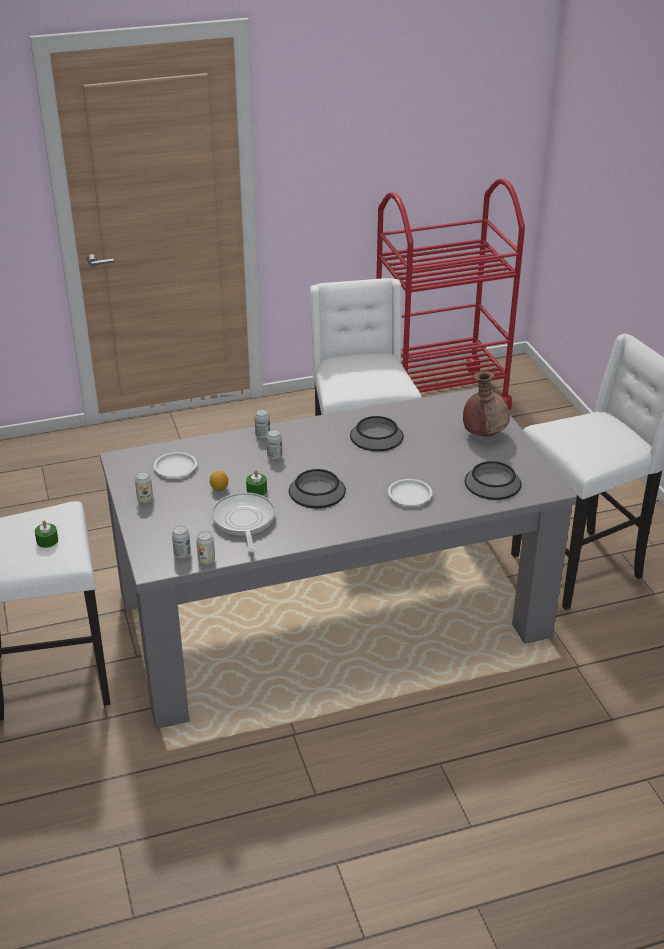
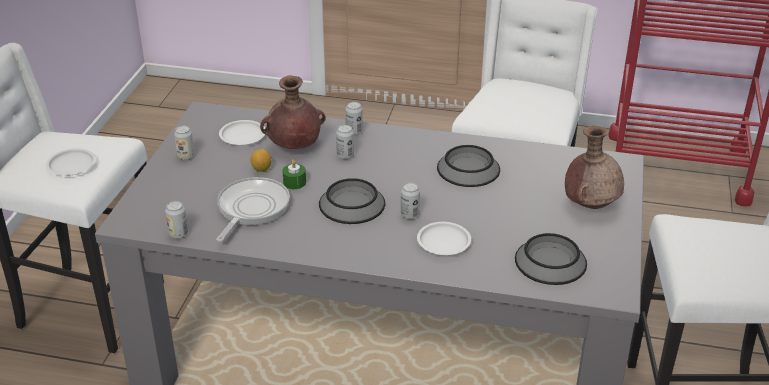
camera: 30 degrees right, 0 degrees up
(47, 541) = (72, 165): green candle -> white plate
(182, 554) = (163, 220): can -> can (409, 215)
(227, 463) = (293, 147): none -> brown vase

